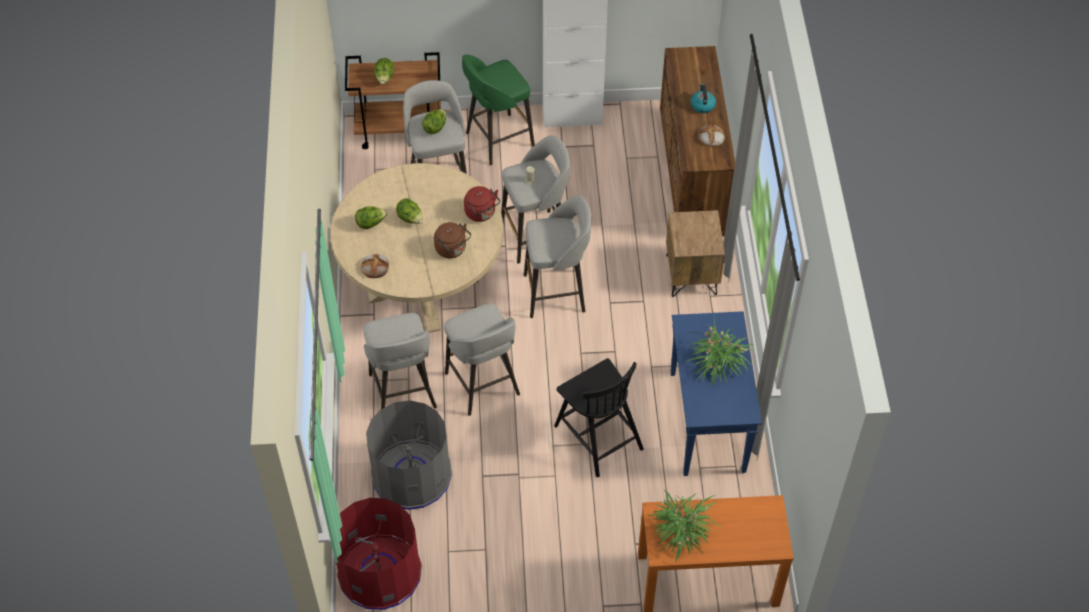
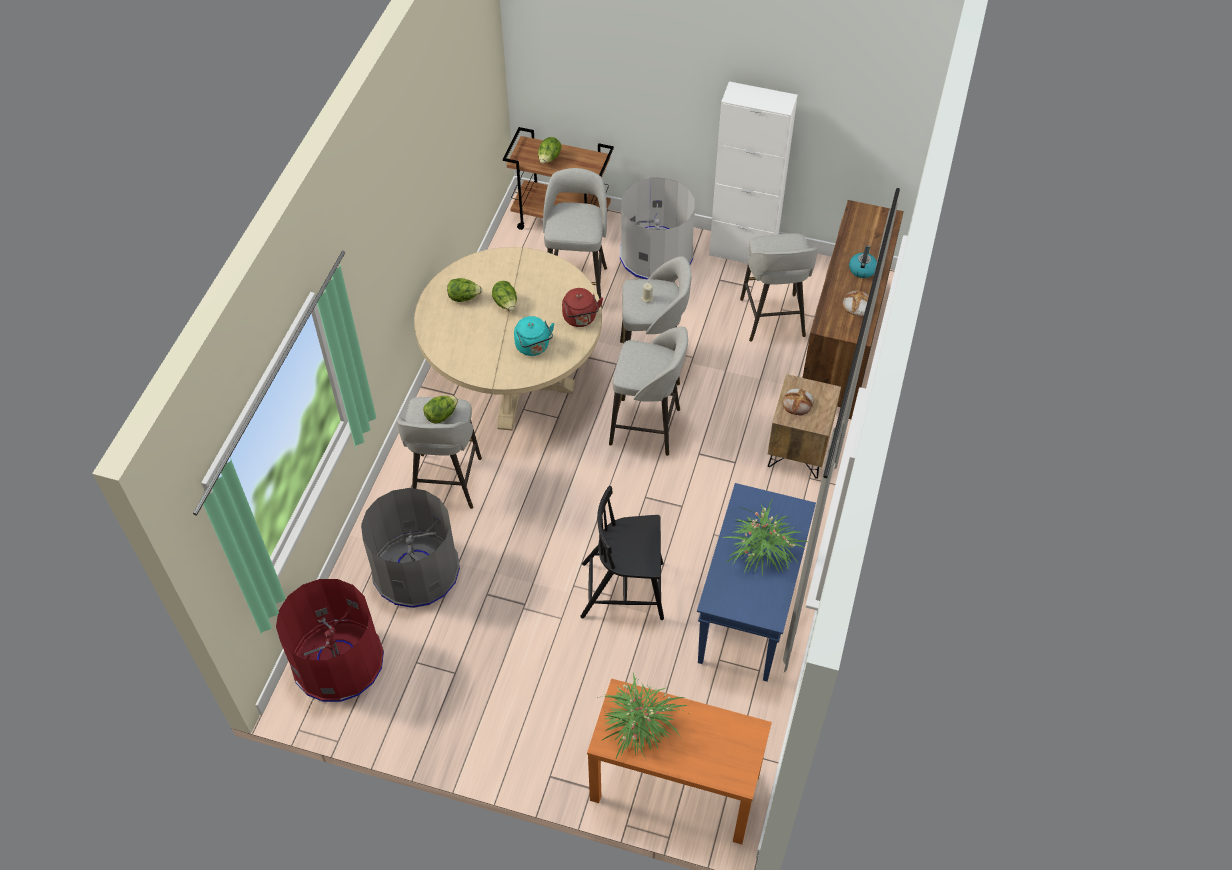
camera: 20 degrees right, 0 degrees up
(375, 267) = (448, 342): bread -> bread (798, 403)
(435, 127) = (574, 219): lettuce -> lettuce (441, 415)
(452, 249) = (533, 347): brown kettle -> turquoise kettle
(483, 385) = (529, 500): grey stool -> grey stool (772, 319)
(498, 140) = (656, 255): green stool -> grey trash can
(597, 436) = (624, 590): black chair -> black chair turned 105 degrees clockwise

